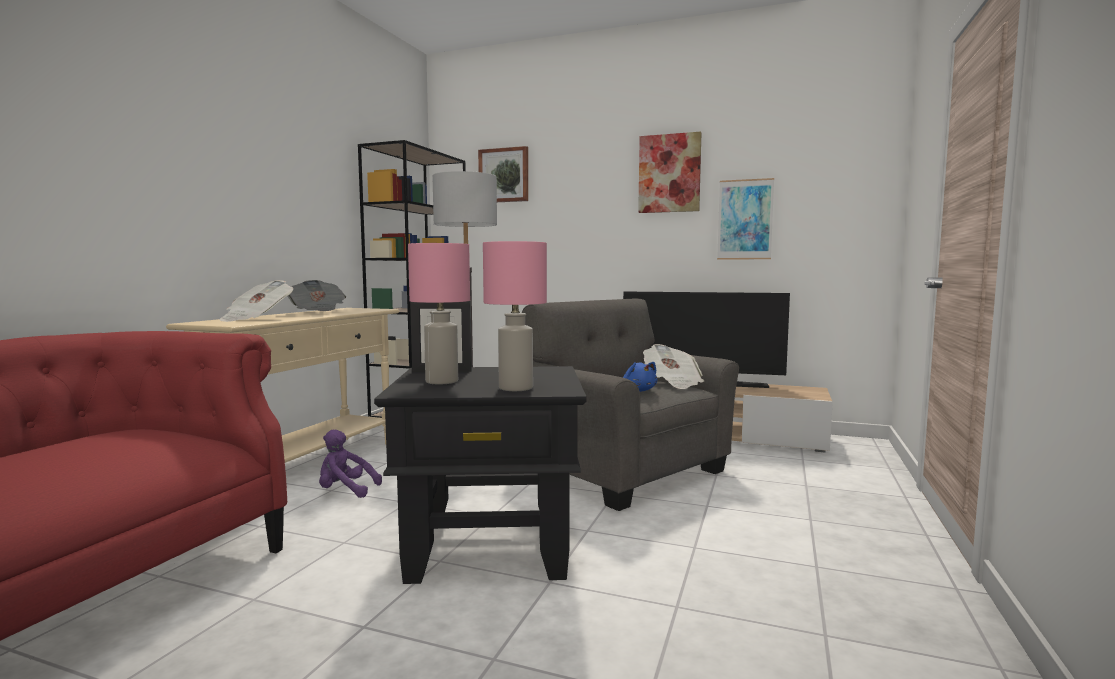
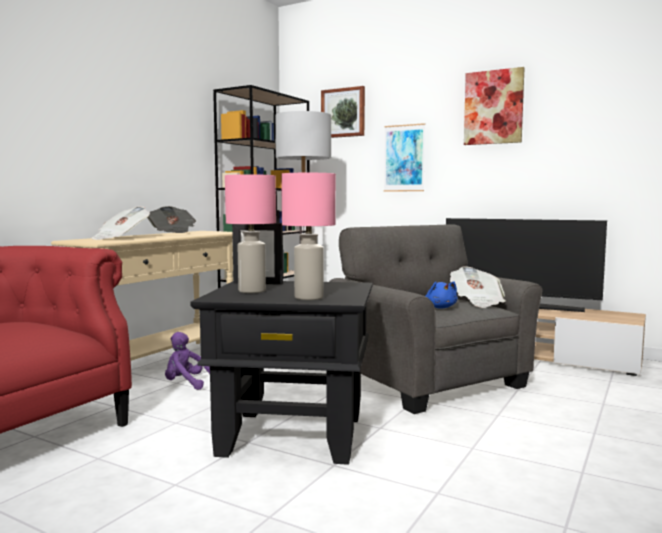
camera: 10 degrees right, 0 degrees up
(745, 219) = (566, 150): picture -> picture (404, 158)

